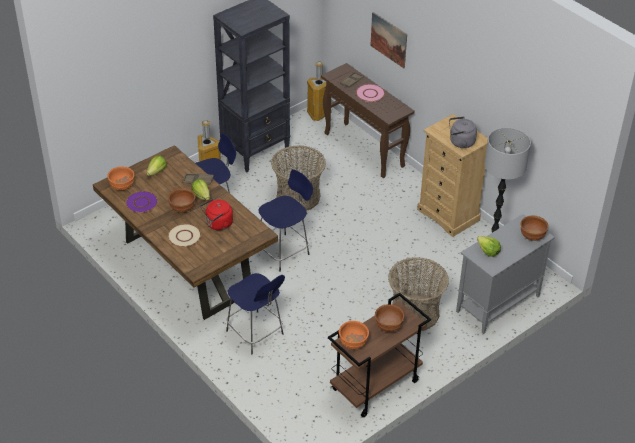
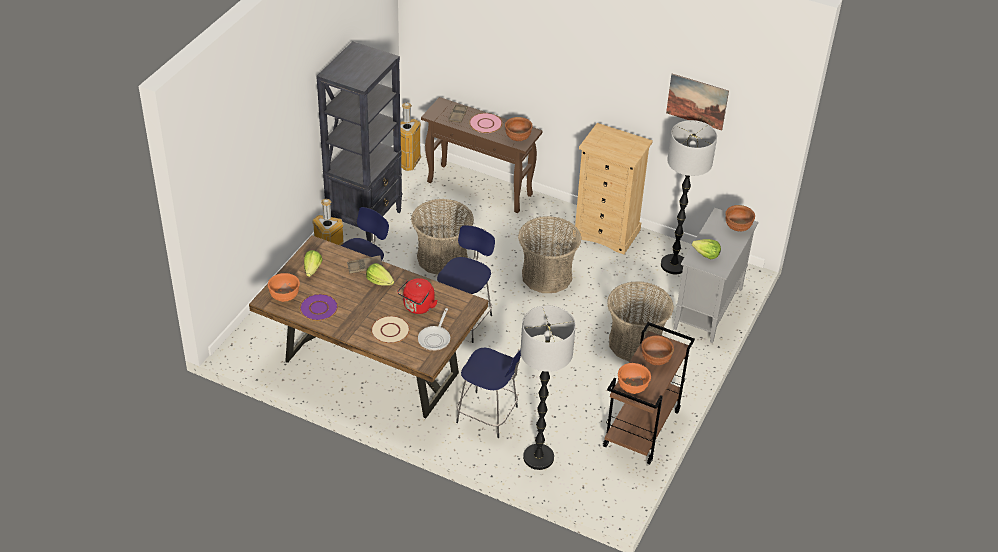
camera: 25 degrees left, 0 degrees up
(182, 209) = (368, 302): brown bowl -> brown bowl (517, 138)
(215, 253) = (435, 338): none -> frying pan
(274, 381) = (538, 458): none -> floor lamp
(375, 236) = (547, 276): none -> basket
(388, 40) = (498, 59): picture -> picture (697, 101)
(460, 142) = (623, 150): grey kettle -> none

